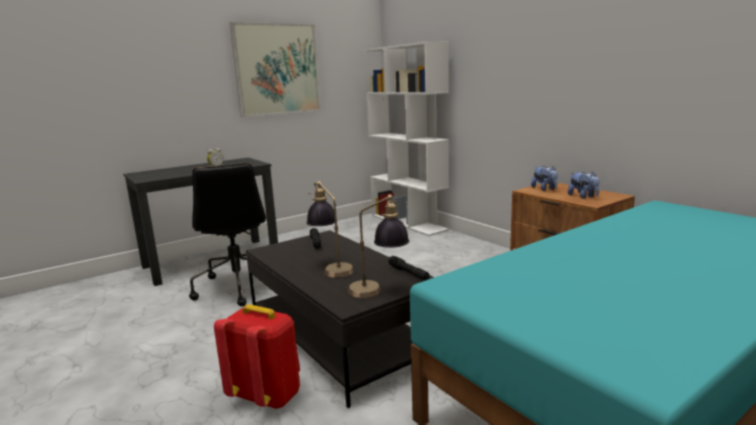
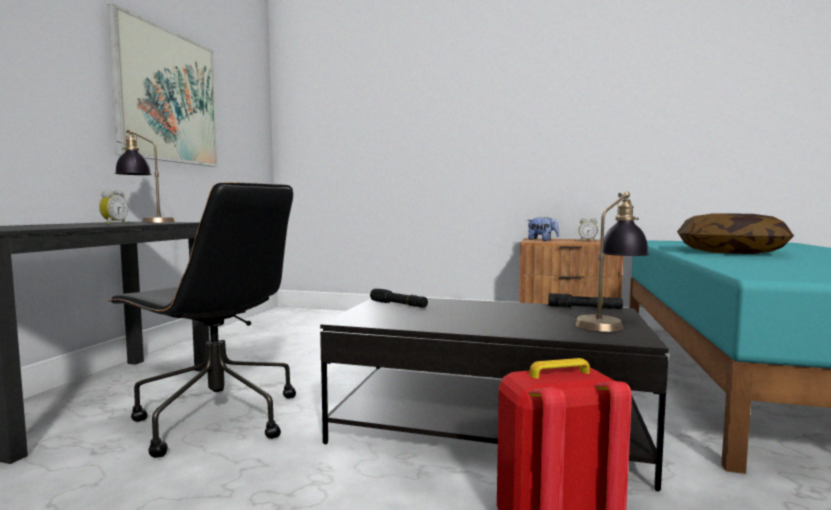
camera: 40 degrees left, 10 degrees down
(331, 267) = (496, 317): table lamp -> table lamp (147, 222)
(409, 222) = (330, 313): white bookcase -> none
(583, 197) = (587, 241): plush toy -> alarm clock
(625, 244) = (730, 252): none -> pillow

